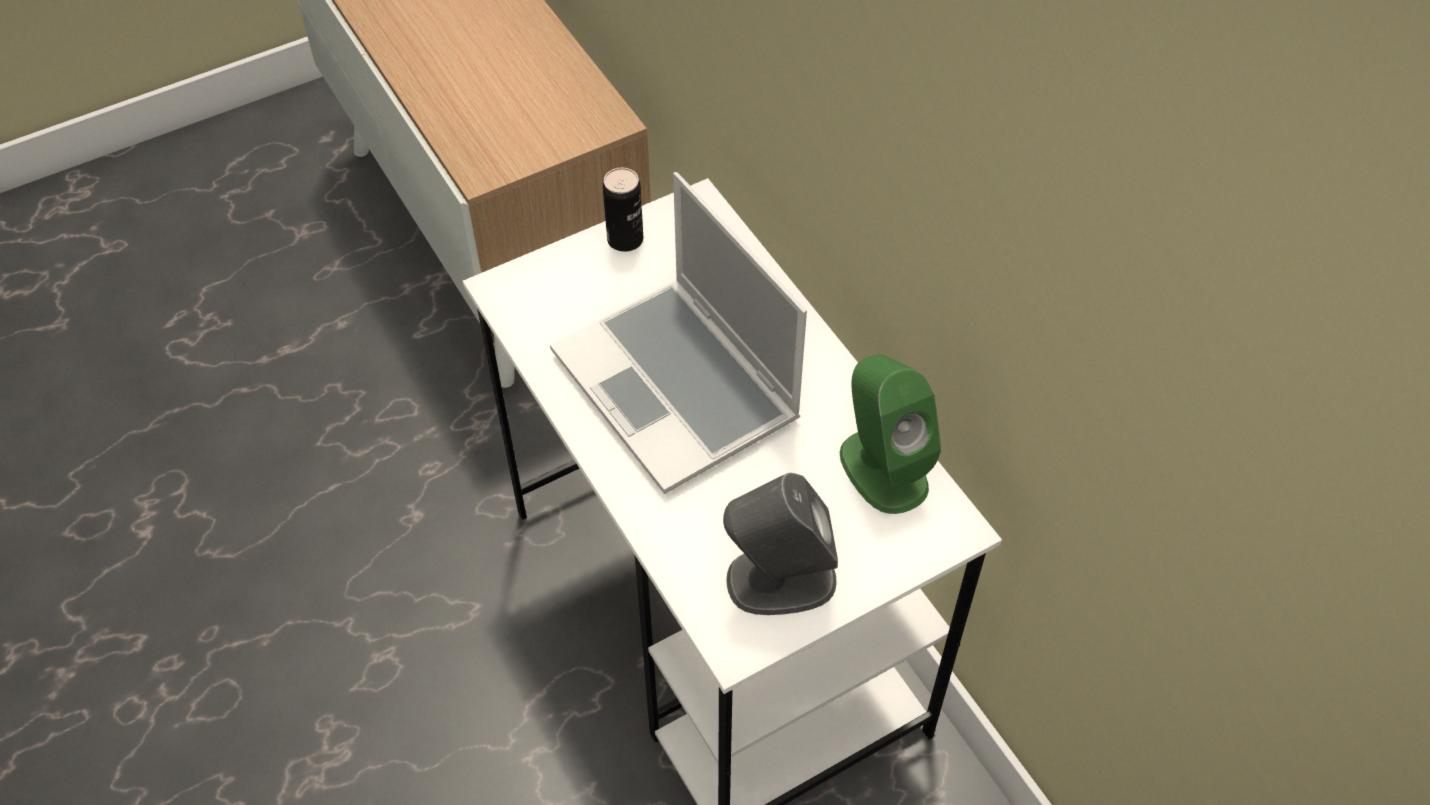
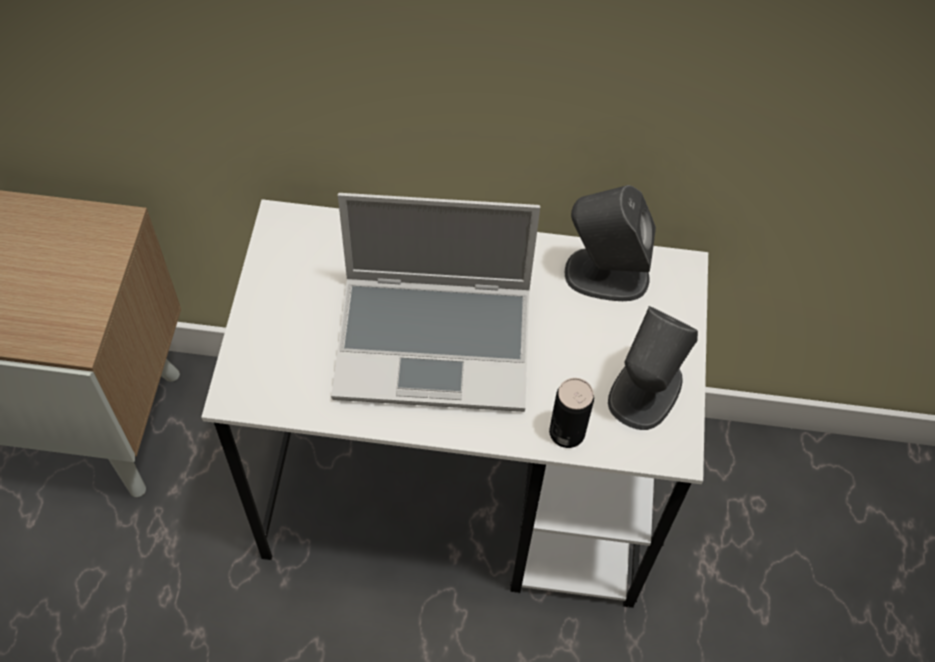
camera: 55 degrees left, 5 degrees up
(625, 239) = (269, 286): can -> can (567, 432)
(883, 468) = (605, 274): green speaker -> grey speaker

